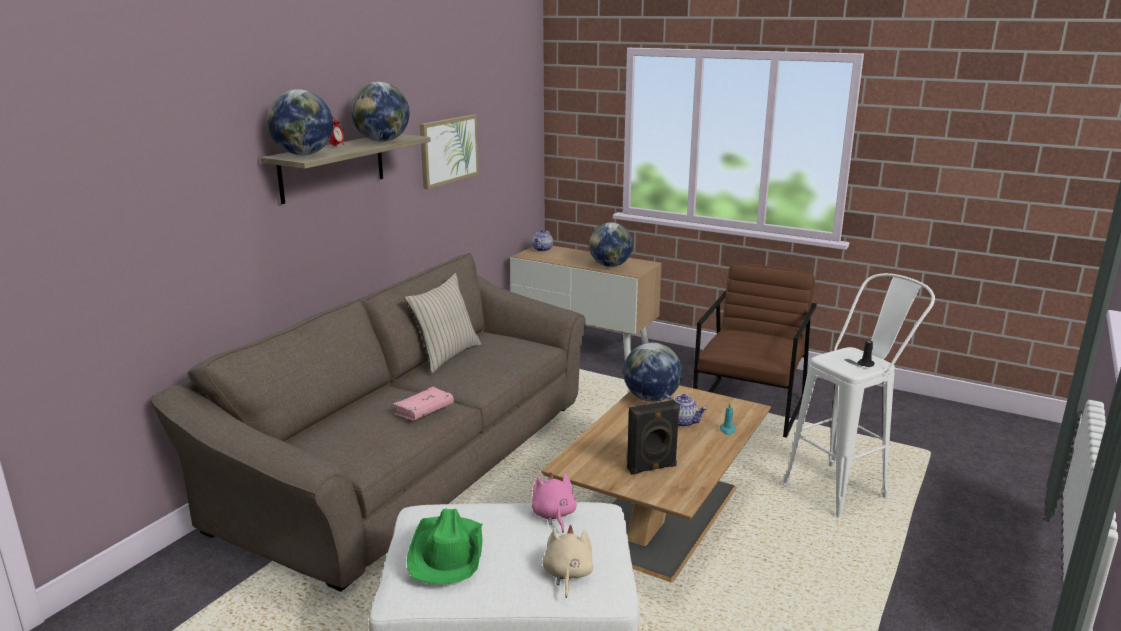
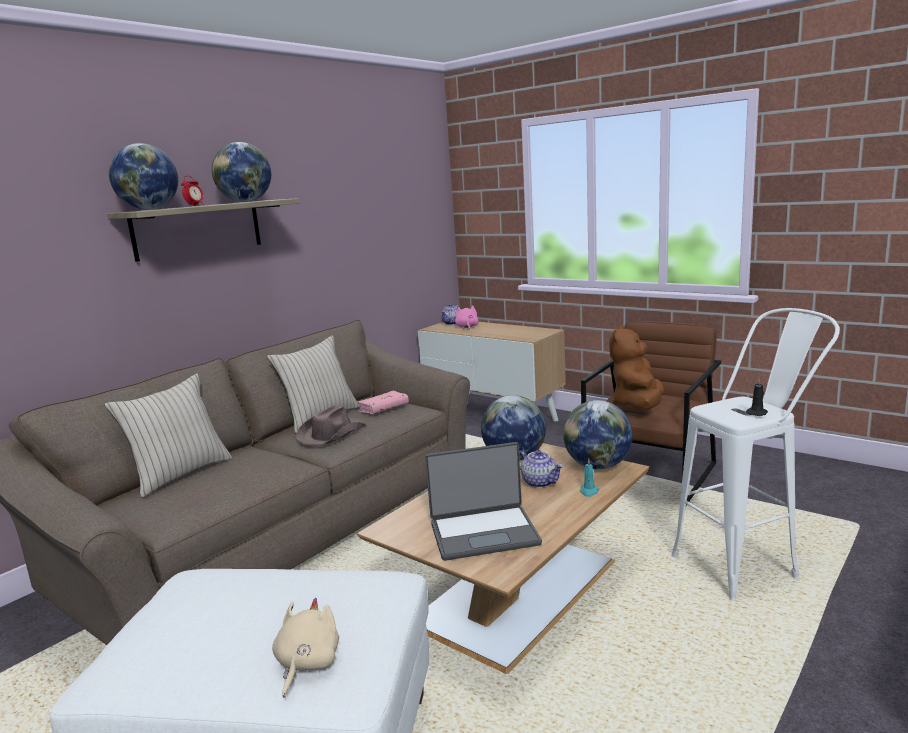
camera: 10 degrees right, 5 degrees down
(339, 416) = (180, 474): none -> beige pillow
(424, 411) = (265, 469): pink book -> pink book (383, 409)
(447, 552) = (179, 627): green hat -> none
(448, 150) = (340, 222): picture -> none
(468, 373) = (331, 433): none -> brown hat
(553, 515) = (333, 585): pink plush toy -> pink plush toy (467, 327)
(610, 265) = (510, 333): globe -> globe (597, 466)
(652, 468) = (484, 533): black speaker -> laptop
(746, 346) = (638, 406): none -> brown plush toy

